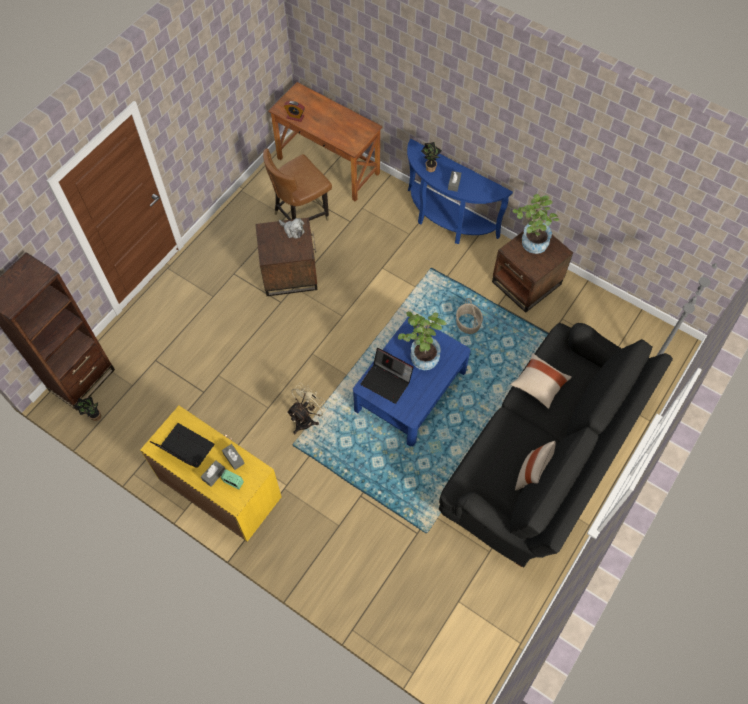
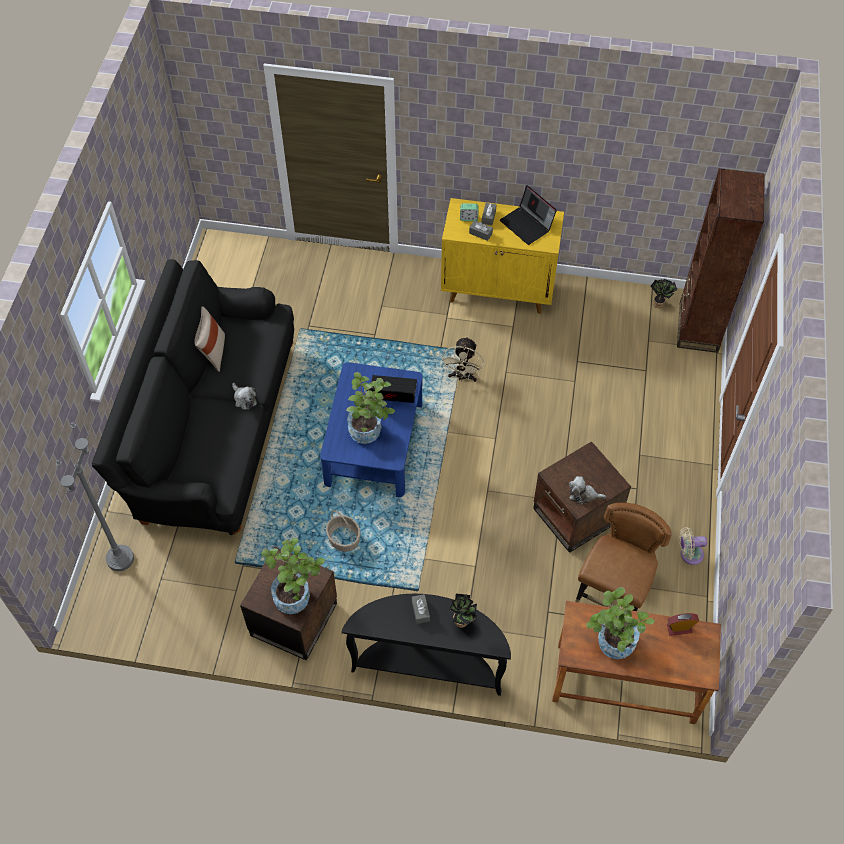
camera: 155 degrees right, 5 degrees down
(184, 448) = (527, 225): laptop -> laptop turned 45 degrees clockwise
(232, 218) = (689, 554): none -> beige fan
(343, 124) = (611, 645): none -> potted plant
(446, 221) = (428, 664): blue console table -> black console table
(518, 414) = (244, 399): none -> plush toy
(539, 384) = (232, 434): beige pillow -> none

